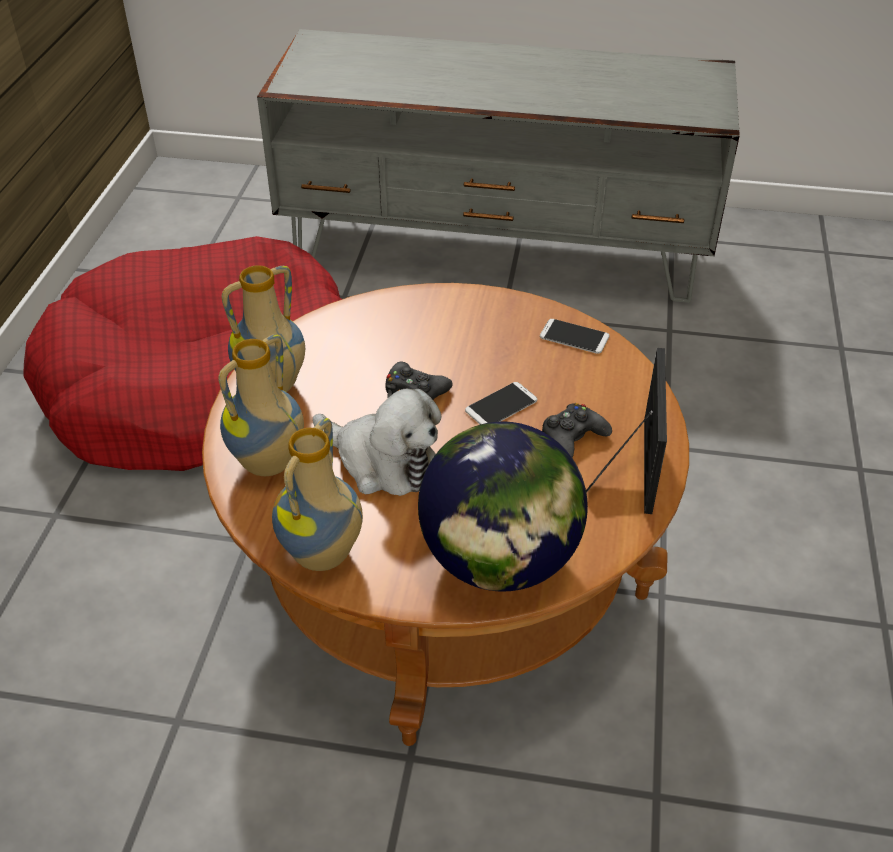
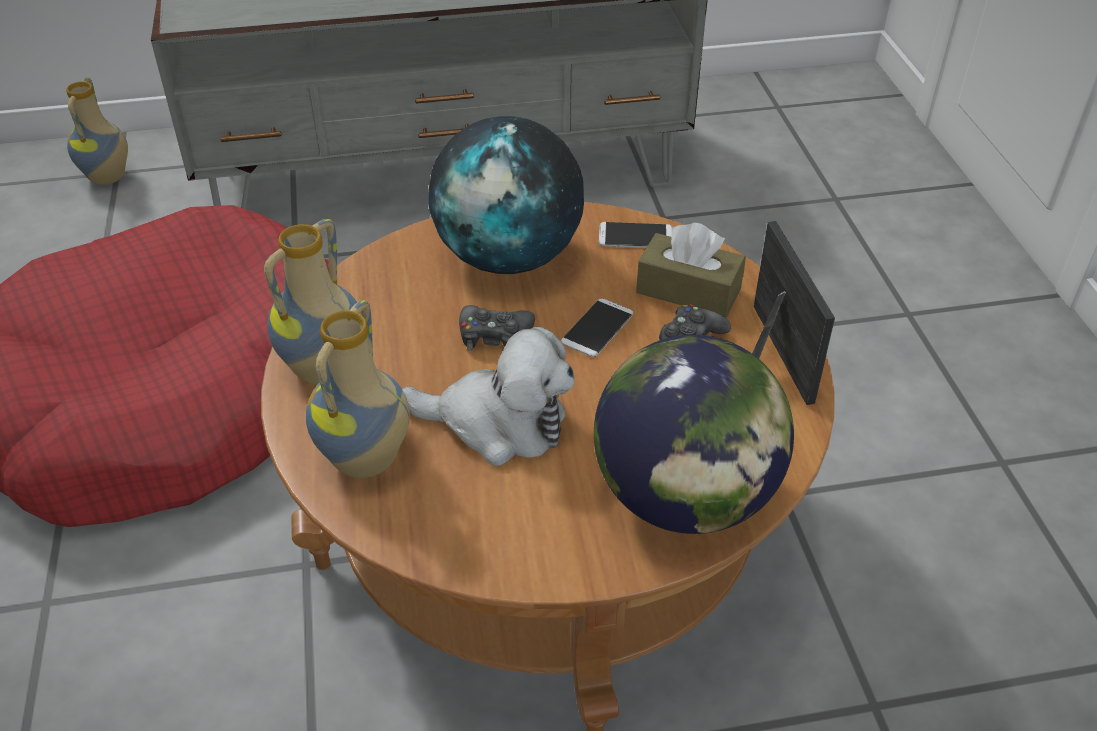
camera: 20 degrees left, 0 degrees up
(324, 555) = (487, 549): vase -> vase (109, 178)
(460, 330) = (509, 257): none -> globe
(595, 393) = (688, 290): none -> brown tissue box

